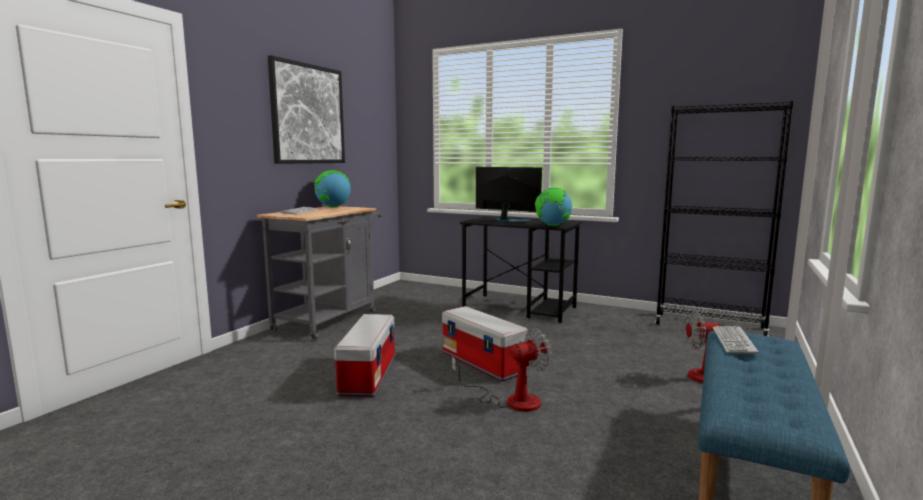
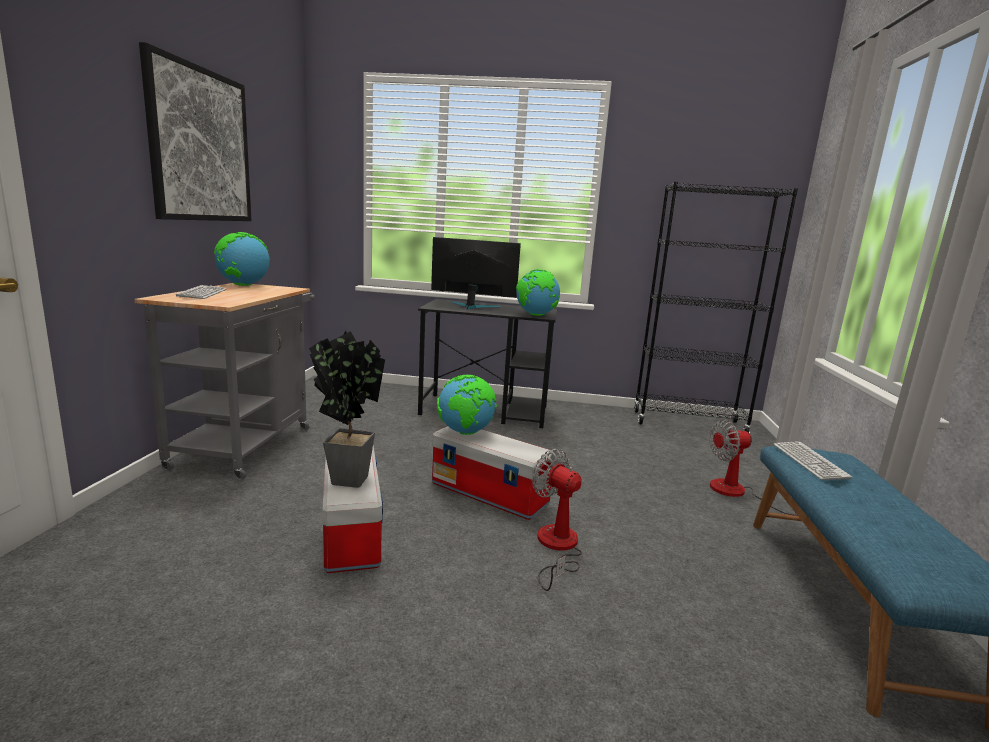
camera: 20 degrees left, 5 degrees up
(359, 332) = (345, 477): none -> potted plant
(466, 313) = (465, 433): none -> globe
(511, 400) = (556, 547): fan -> fan turned 90 degrees counterclockwise

